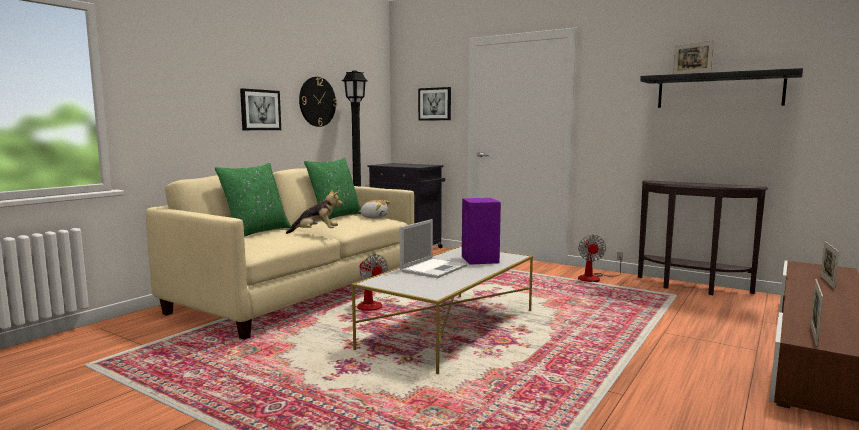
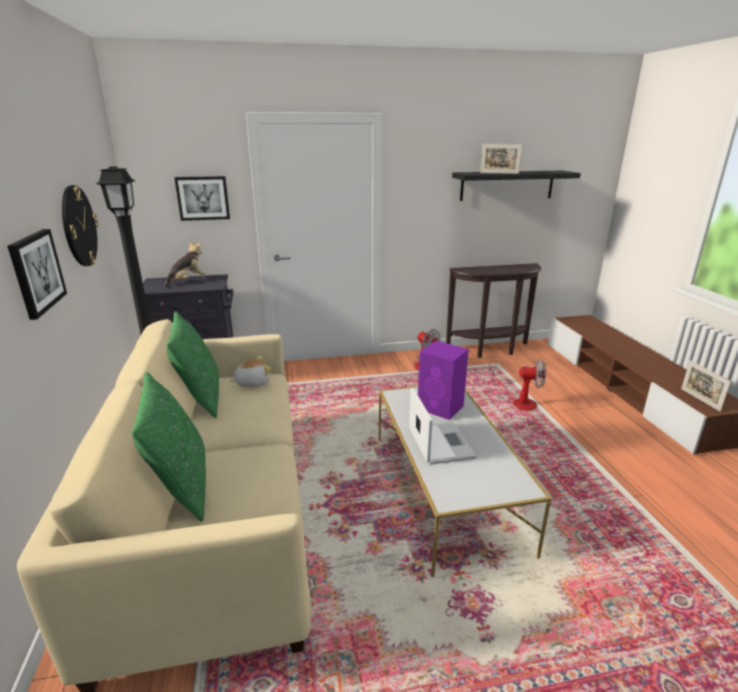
camera: 45 degrees left, 15 degrees up
(316, 233) = (271, 450): plush toy -> plush toy (187, 281)
(373, 304) = (325, 493): fan -> fan (518, 401)
(827, 282) = (608, 336): picture frame -> none

